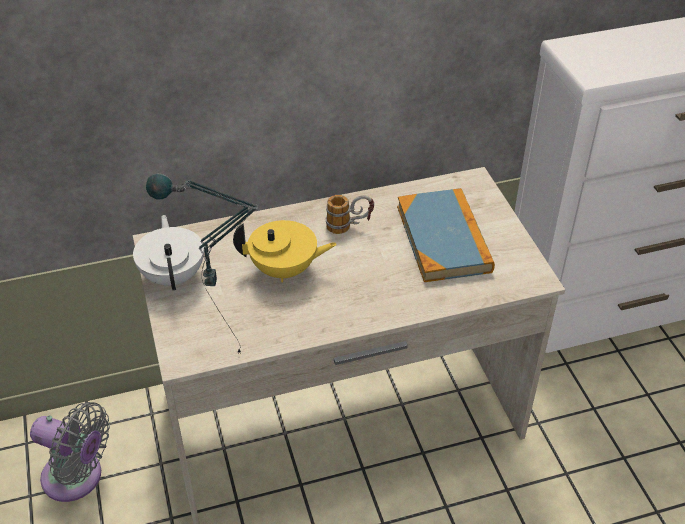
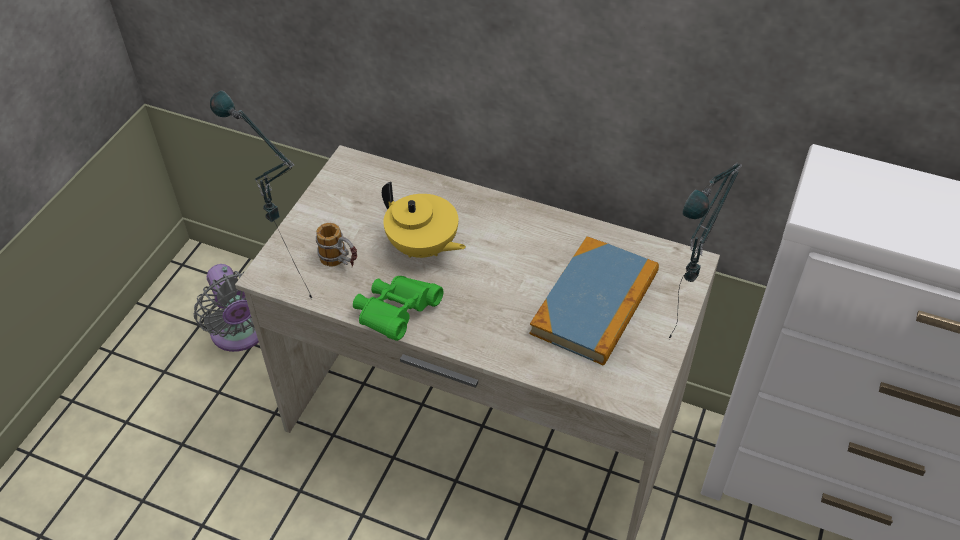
camera: 40 degrees right, 5 degrees up
(173, 275) = (333, 199): white teapot -> none
(317, 325) = (396, 314): none -> green binoculars
(349, 227) = (520, 240): mug -> mug (341, 263)
(524, 239) = (674, 353): none -> table lamp

